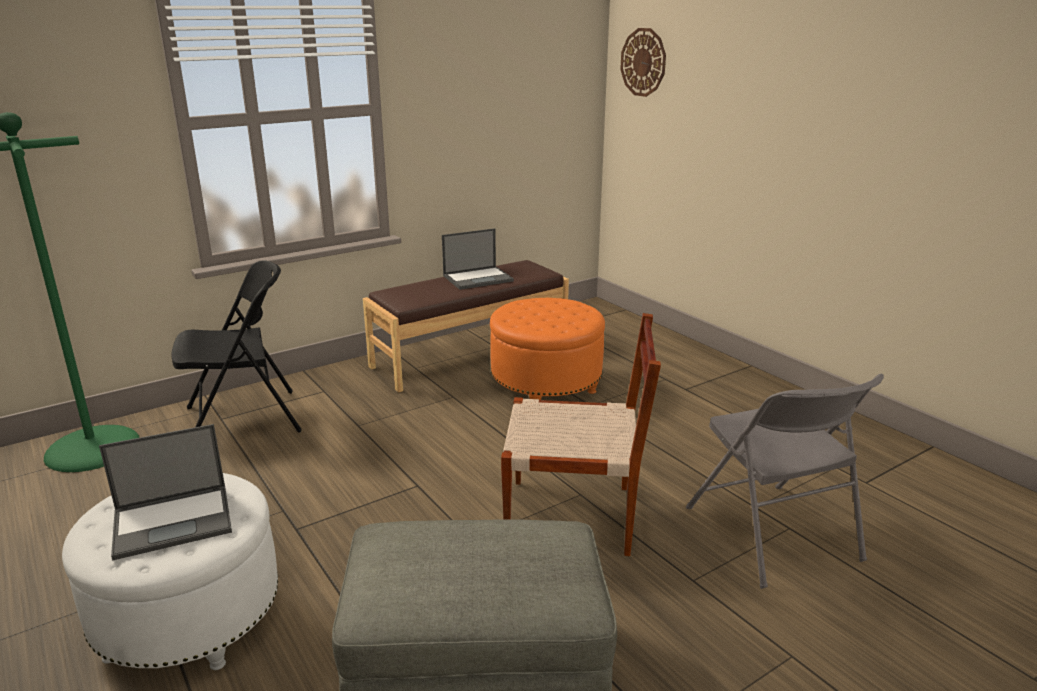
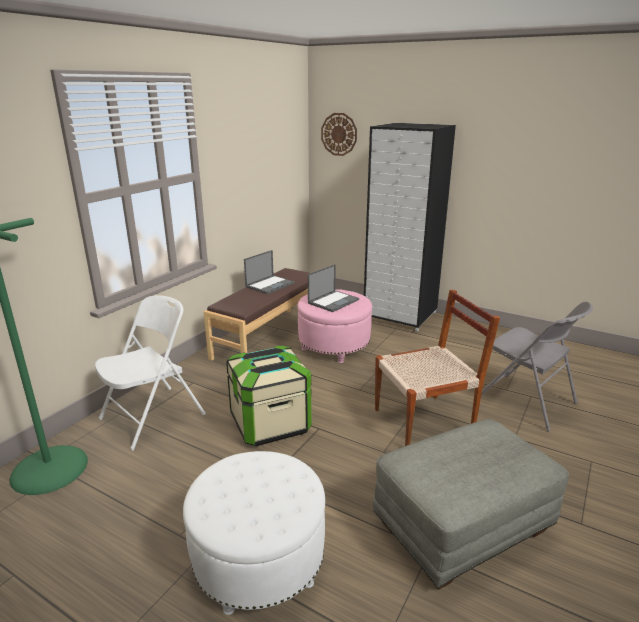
camera: 25 degrees left, 0 degrees up
(174, 521) = (263, 492): laptop -> laptop (333, 301)
(243, 419) = (153, 416): black chair -> white chair
(363, 463) = (270, 424): none -> storage box
(546, 385) = (334, 347): orange ottoman -> pink ottoman
(691, 363) = (400, 316): none -> wardrobe

